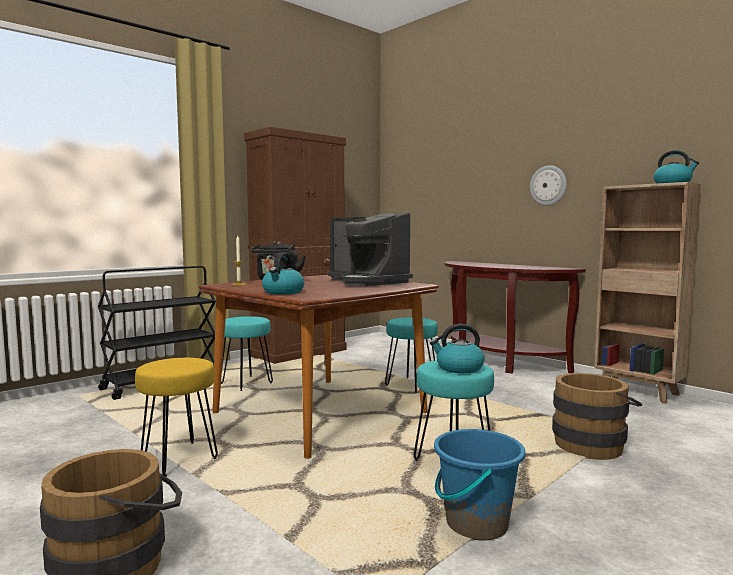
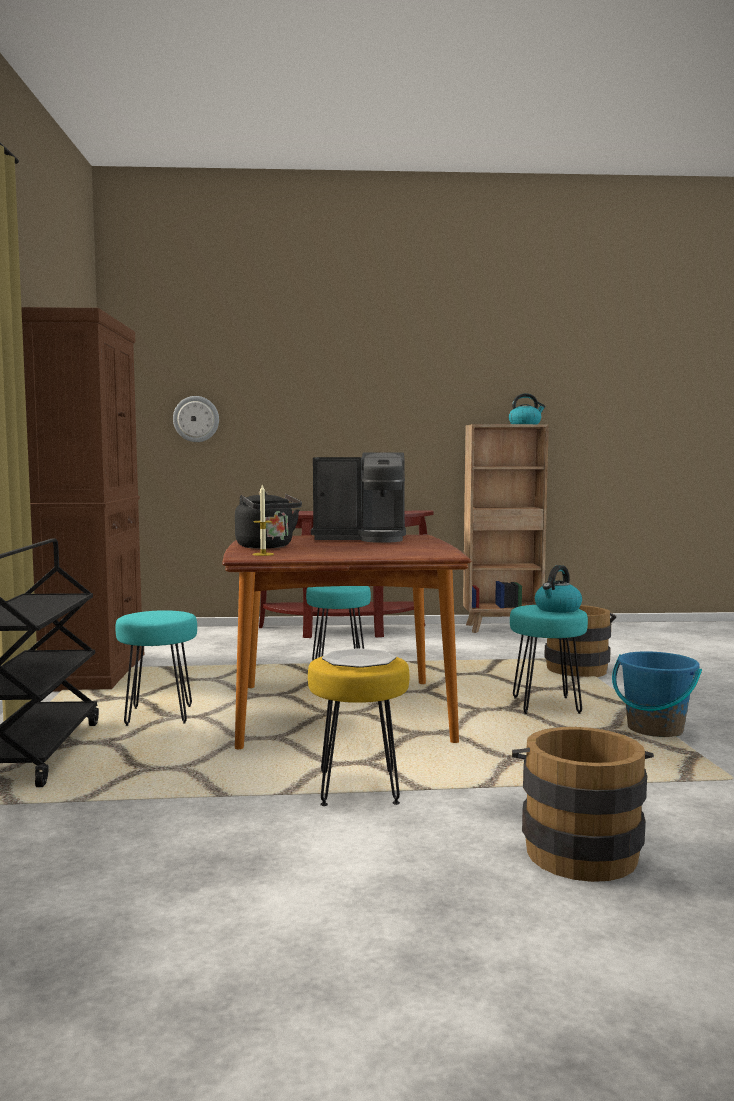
camera: 50 degrees left, 0 degrees up
(172, 364) = (359, 661): none -> plate
(283, 292) = (385, 554): kettle -> none
(548, 185) = (383, 418): wall clock -> wall clock (196, 419)

